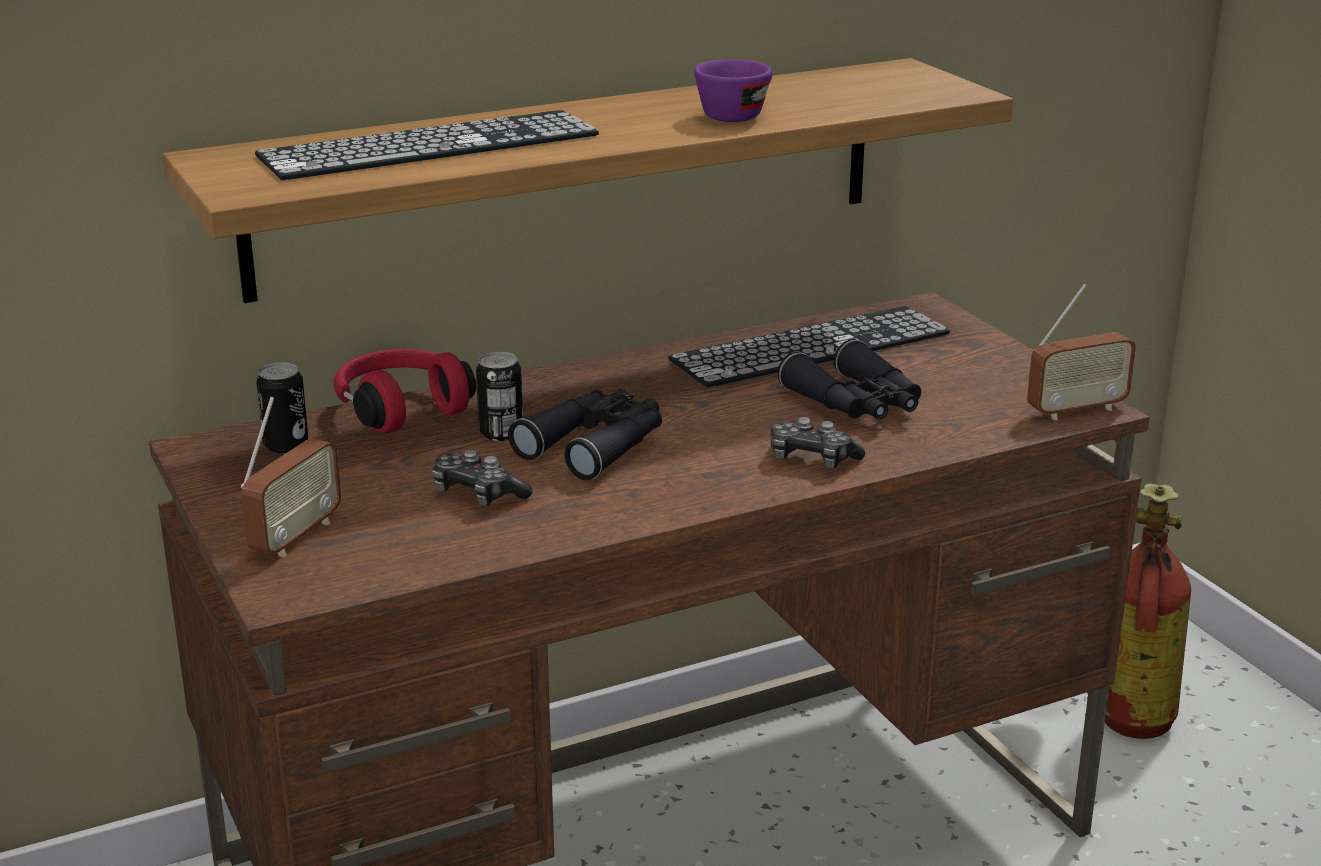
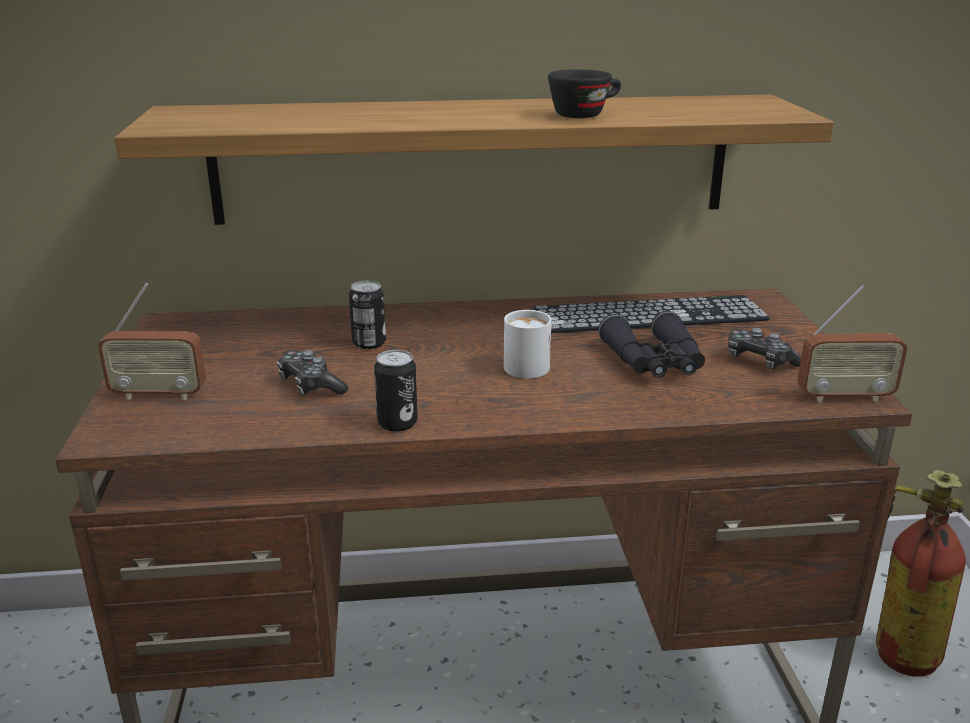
camera: 20 degrees right, 0 degrees up
(286, 445) = (220, 329): can -> can (397, 423)
(295, 537) = (159, 394): radio -> radio turned 45 degrees clockwise
(400, 409) = (317, 316): red headphones -> none
(430, 145) = (329, 114): keyboard -> none
(596, 445) = (428, 363): black binoculars -> none
(712, 428) = (526, 363): none -> white mug
(737, 114) = (585, 114): purple cup -> black cup
(812, 459) = (585, 401): game controller -> game controller (759, 361)

